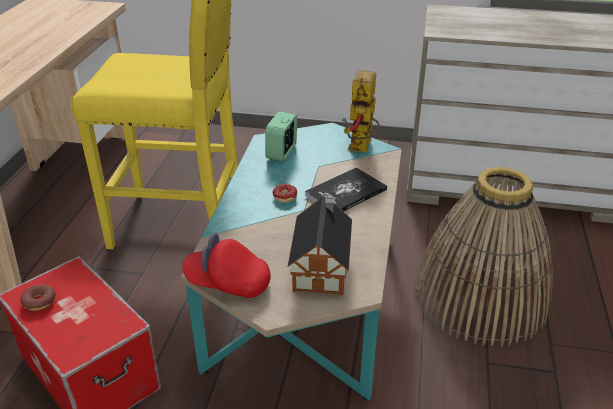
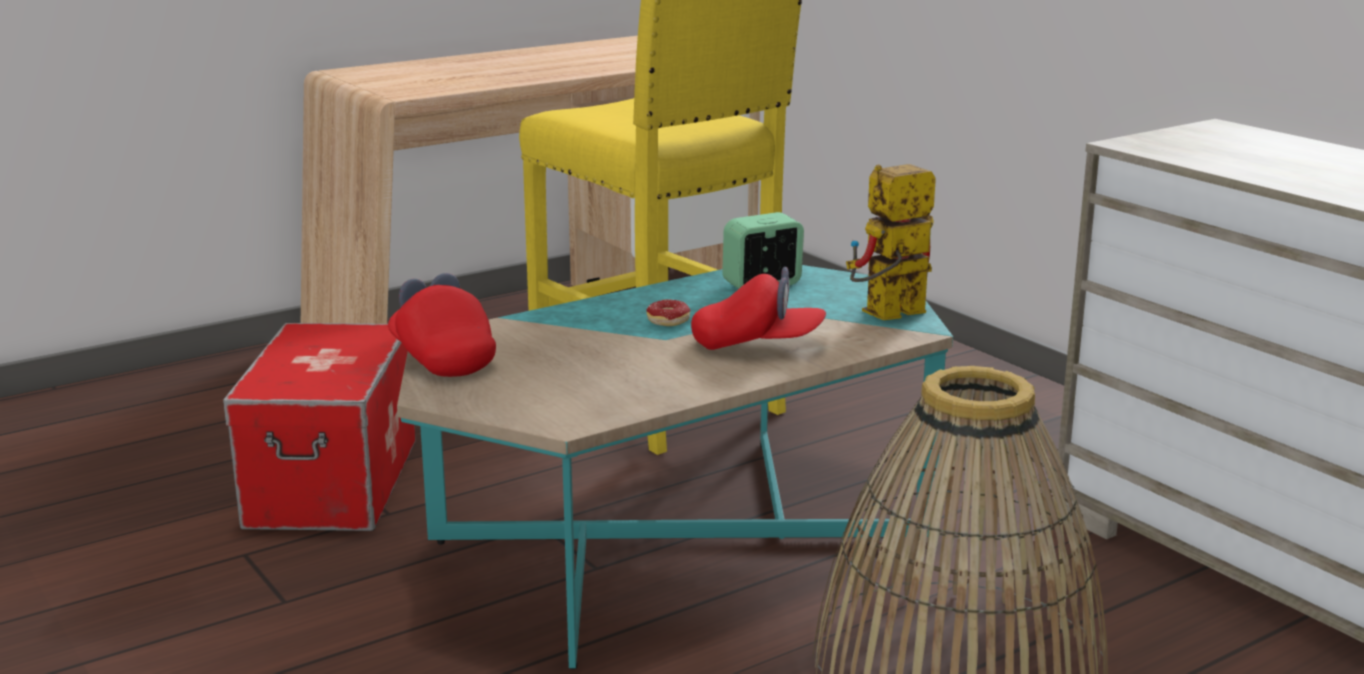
camera: 45 degrees right, 15 degrees down
(39, 301) = (307, 341): donut -> none
(322, 265) = (571, 386): toy house -> none
(346, 192) = (757, 344): book -> red cap

